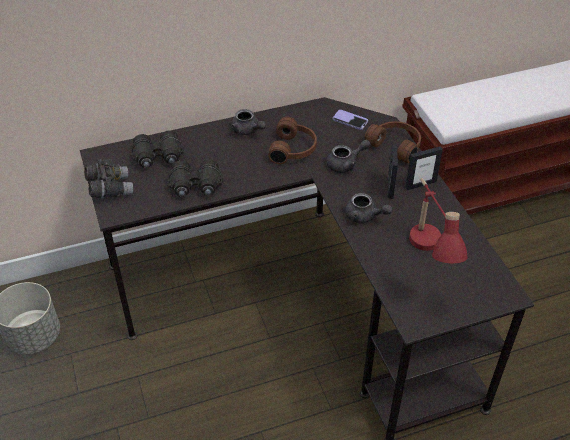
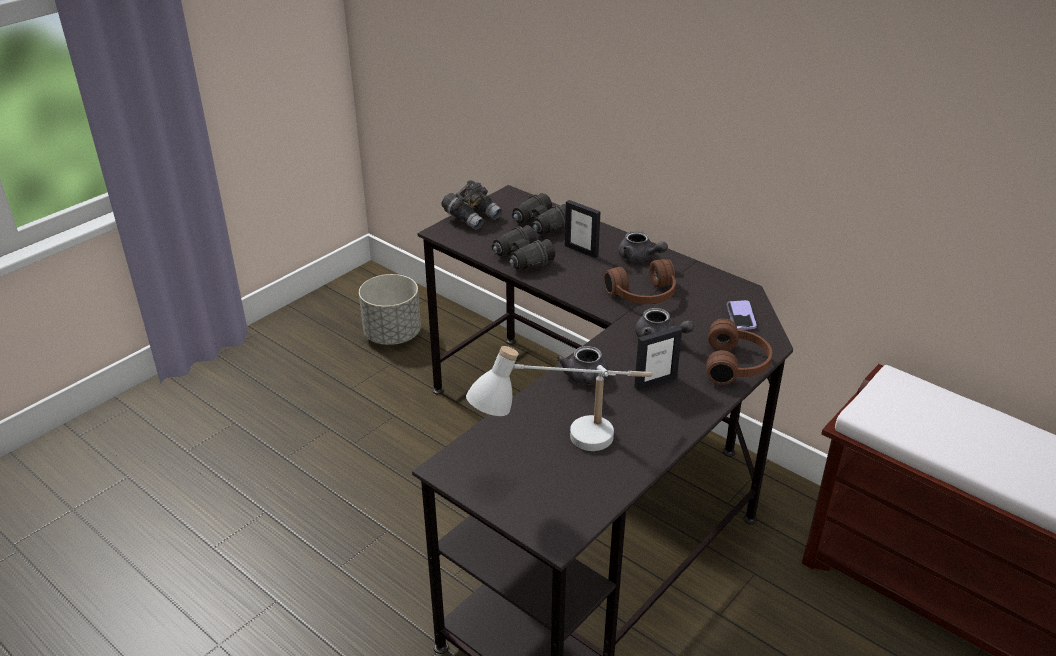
camera: 60 degrees right, 10 degrees down
(247, 131) = (639, 258): grey teapot -> grey teapot turned 60 degrees counterclockwise
(420, 184) = (687, 405): picture frame -> picture frame (581, 251)
(428, 256) = (564, 448): red table lamp -> white table lamp

